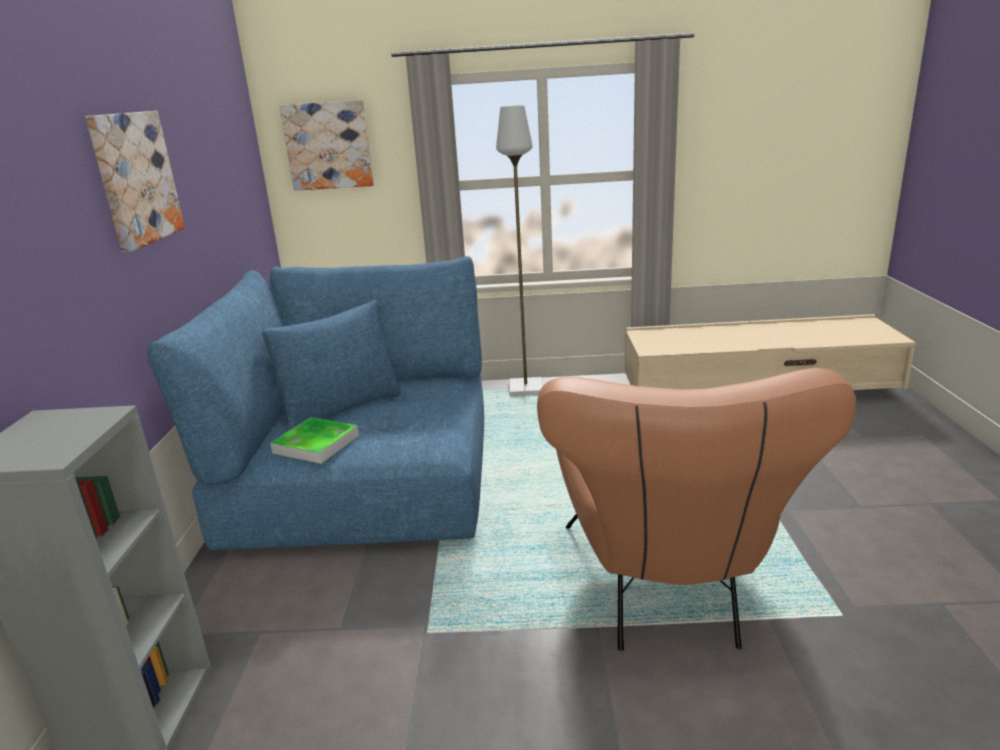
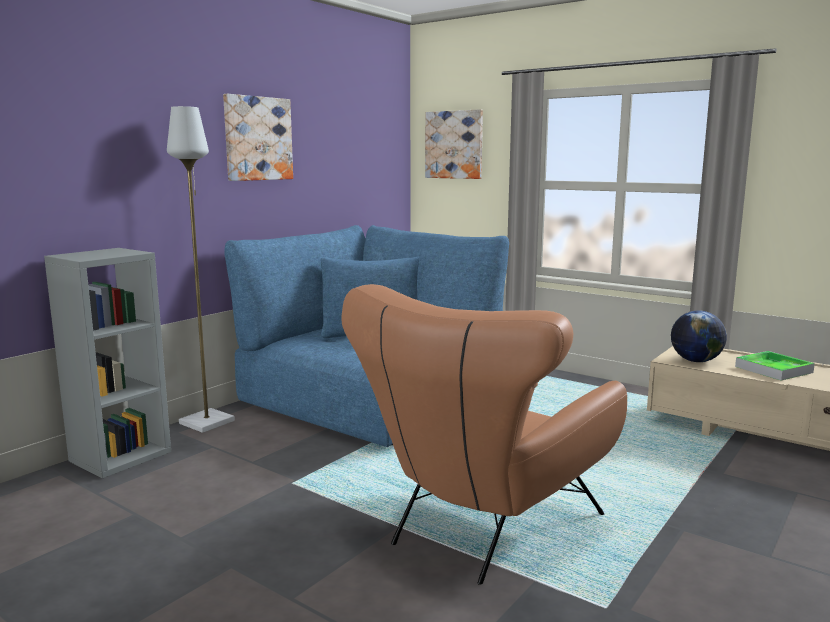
camera: 35 degrees right, 10 degrees down
(316, 444) = (319, 344): tray -> tray (773, 369)
(525, 388) = (573, 381): grey floor lamp -> grey floor lamp (207, 422)
(668, 345) = (695, 361): none -> globe

